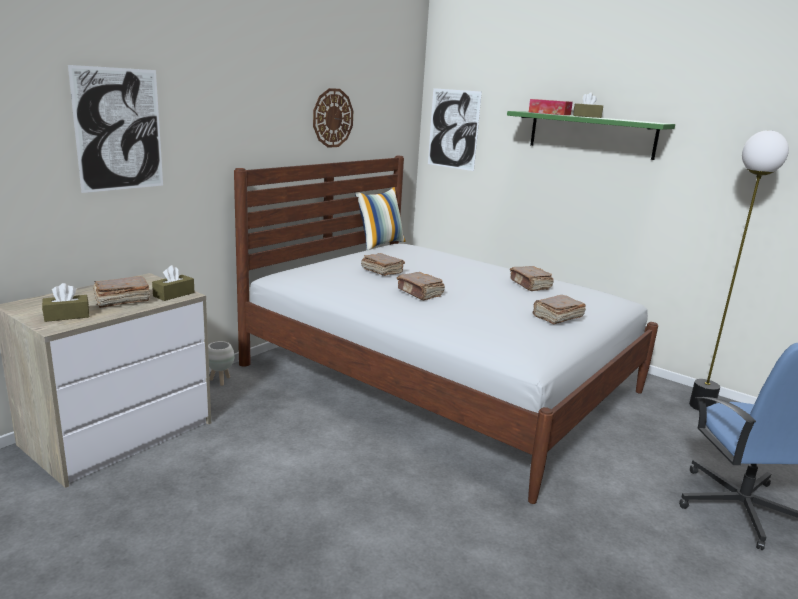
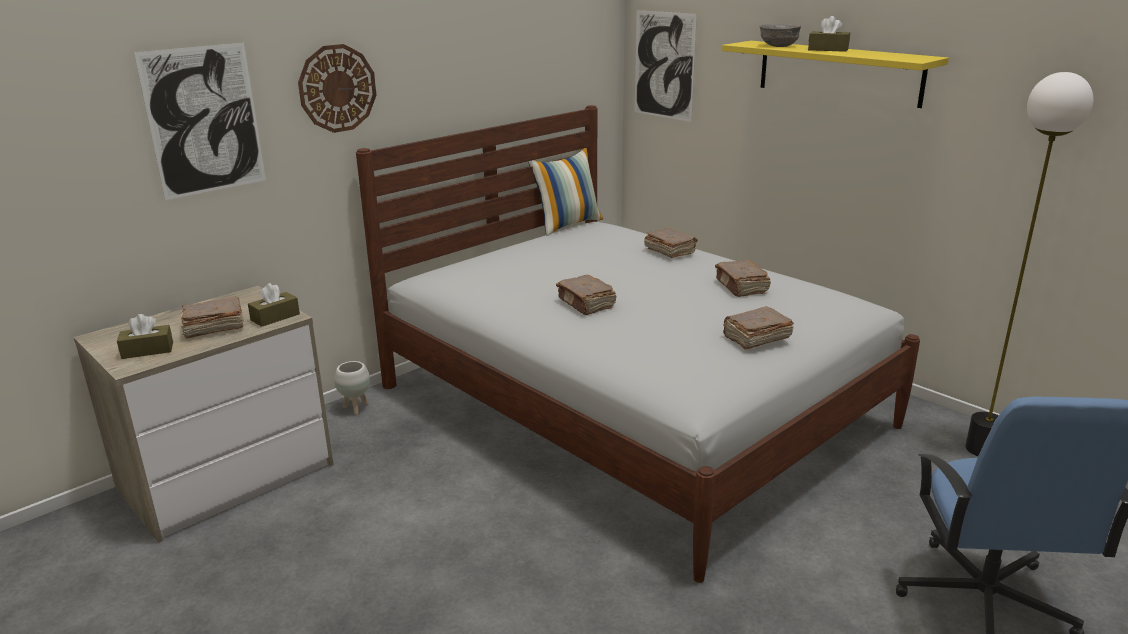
camera: 10 degrees right, 5 degrees up
(332, 118) = (490, 68): wall clock -> wall clock (337, 88)
(382, 271) = (550, 270): brown book -> brown book (669, 251)
(549, 113) = (779, 46): tissue box -> grey bowl
(591, 134) = (838, 72): green shelf -> yellow shelf

